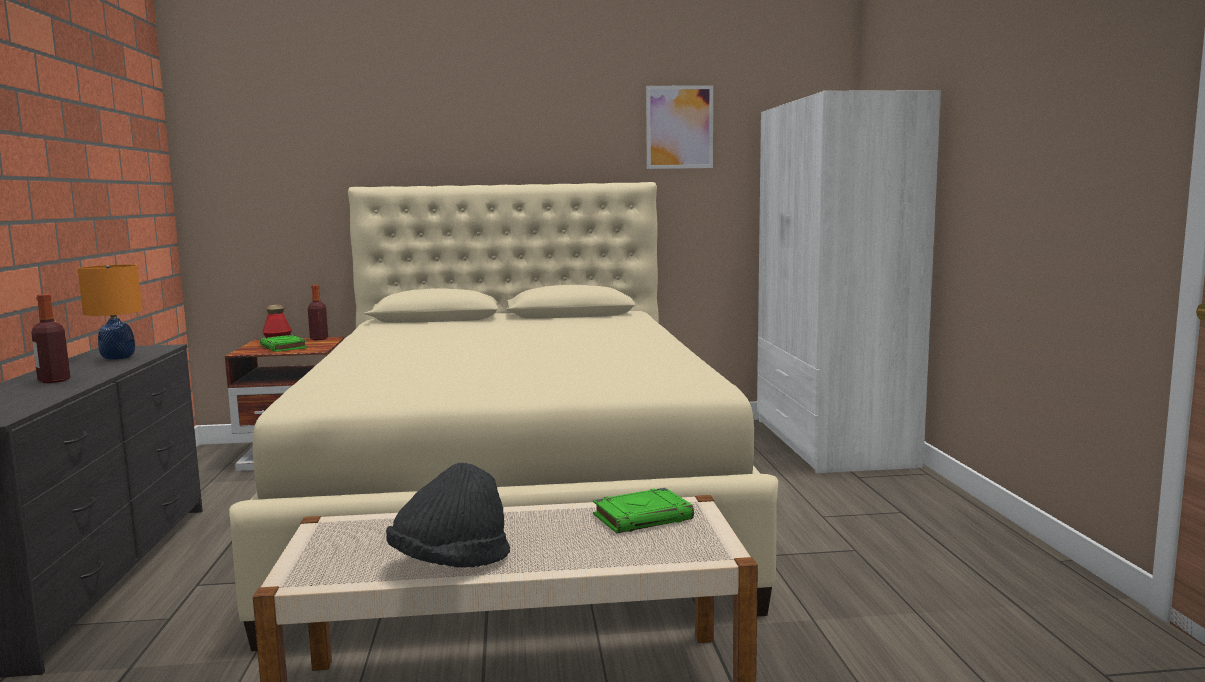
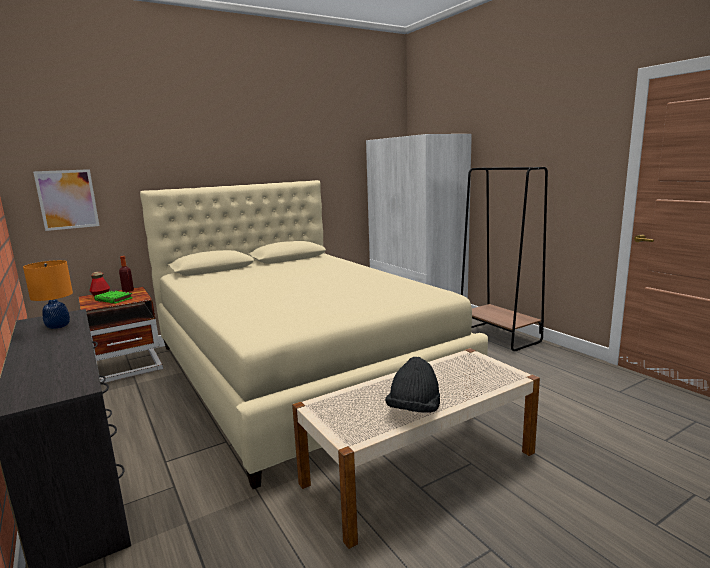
camera: 25 degrees left, 5 degrees up
(54, 381) = (50, 351): bottle -> none
(643, 517) = (461, 365): green book -> none
(679, 127) = (326, 148): picture -> picture (67, 199)
(943, 517) = (499, 336): none -> clothes rack

